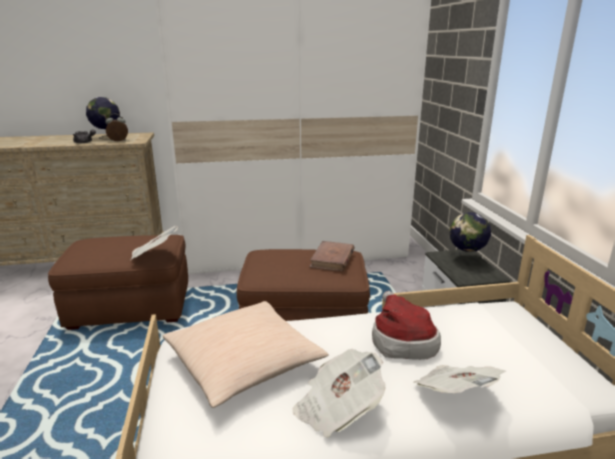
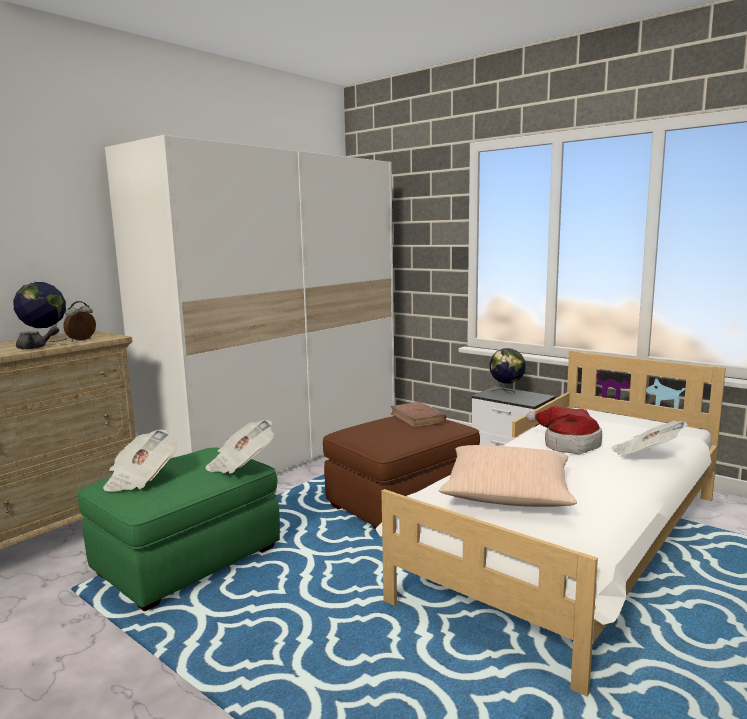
camera: 40 degrees left, 10 degrees down
(130, 308) = (186, 561): brown ottoman -> green ottoman
(337, 409) = (612, 486): newspaper -> newspaper (141, 479)

